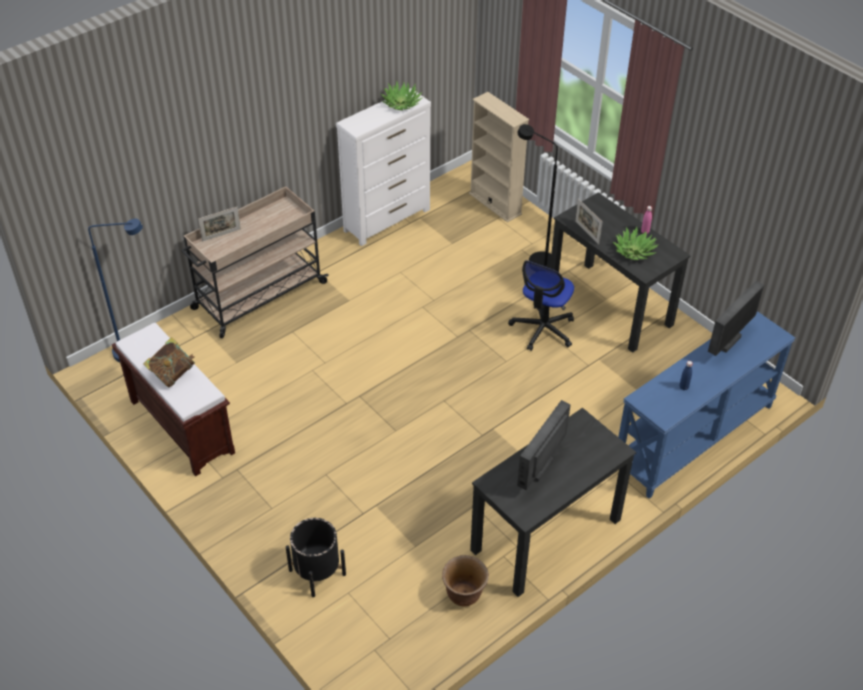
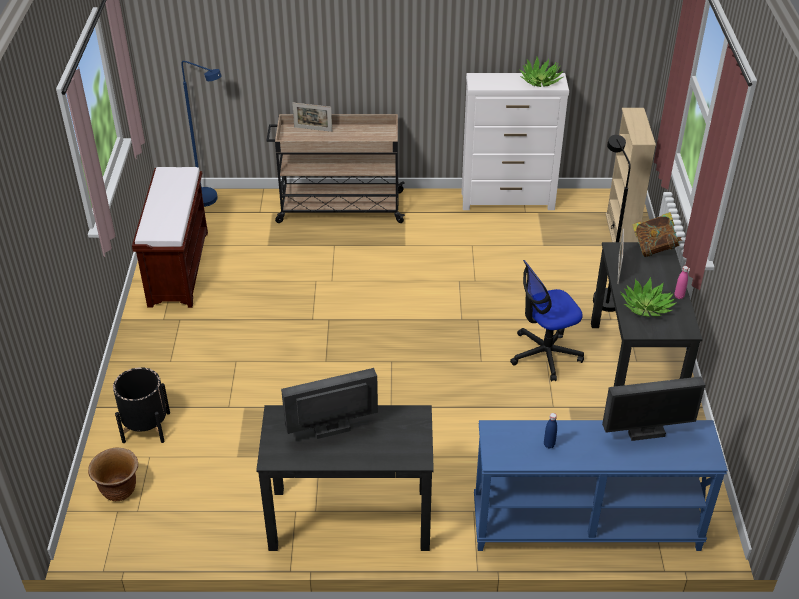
camera: 40 degrees right, 5 degrees down
(172, 374) = (165, 207): book -> book (654, 248)
(464, 595) = (229, 518): brown planter -> brown planter (119, 491)

